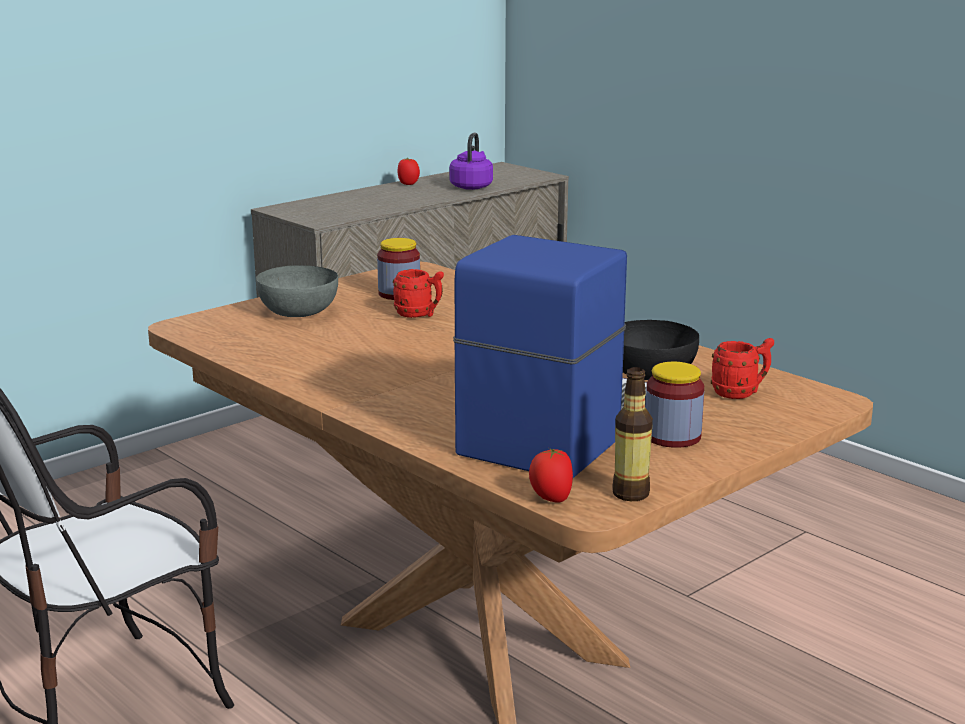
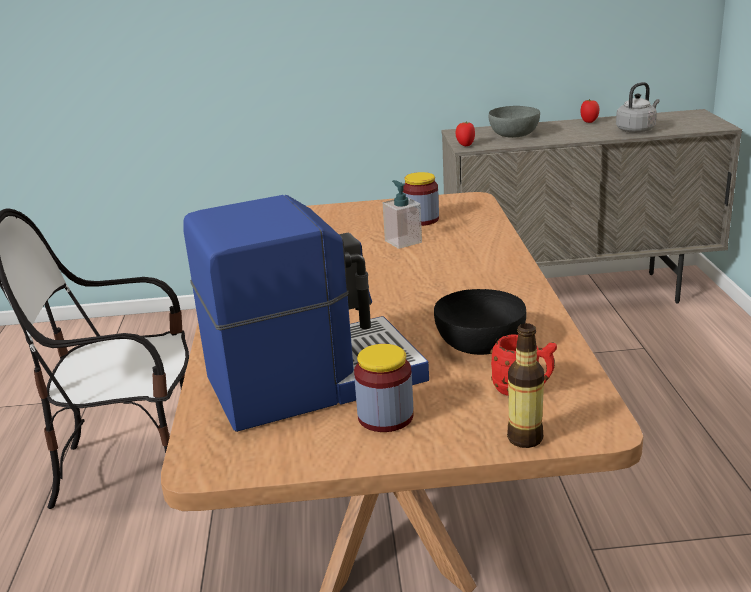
camera: 40 degrees right, 5 degrees up
(299, 311) = (331, 221): grey bowl -> grey bowl (514, 134)
(419, 315) = (403, 241): red mug -> soap dispenser
(472, 186) = (636, 130): purple kettle -> grey kettle
(550, 499) = (194, 444): tomato -> tomato (465, 145)
(630, 494) = (253, 463): bottle -> bottle (525, 438)

